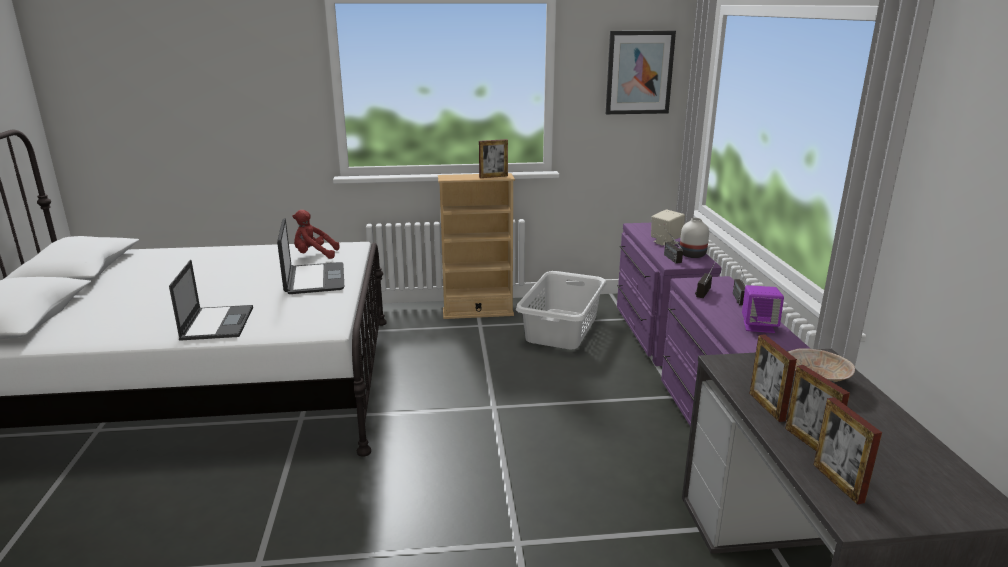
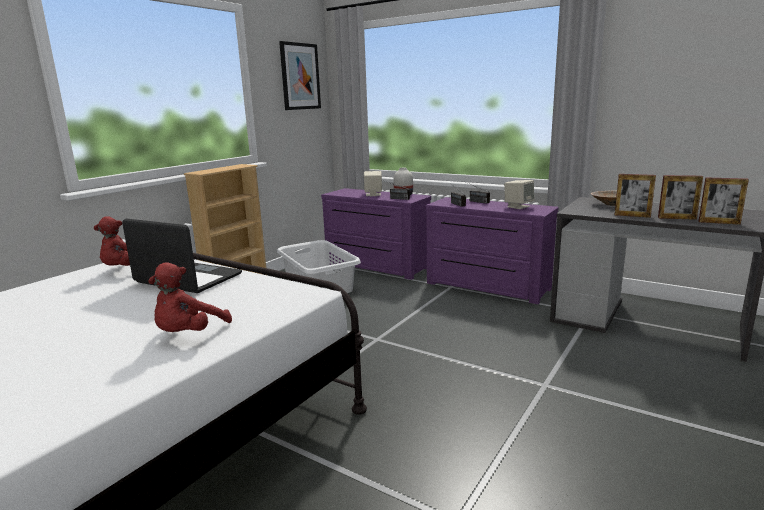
camera: 50 degrees left, 5 degrees down
(217, 323) = (189, 334): laptop -> red plush toy
(493, 176) = (237, 166): picture frame -> none
(758, 326) = (518, 206): purple speaker -> beige speaker

